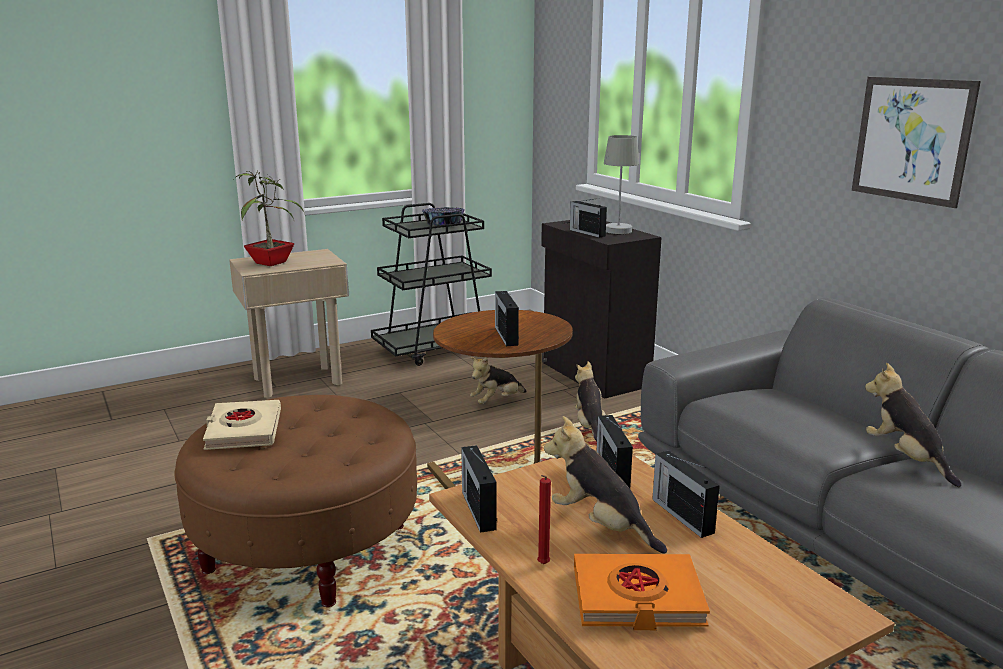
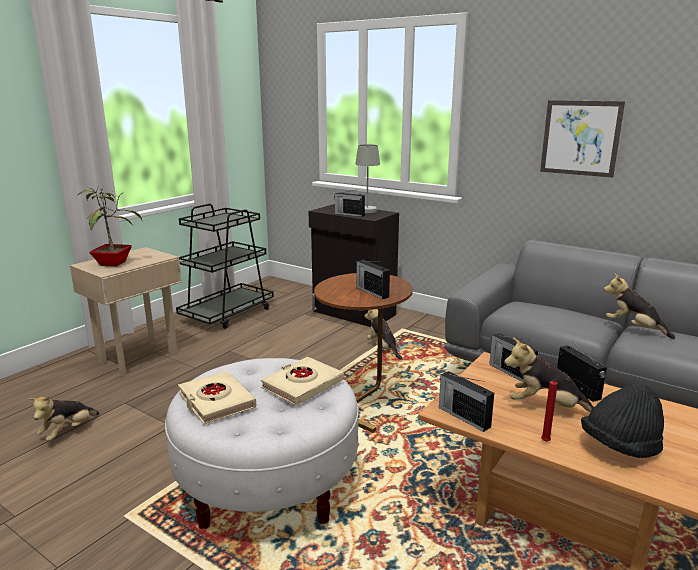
camera: 25 degrees left, 0 degrees up
(307, 548) = (268, 483): brown ottoman -> white ottoman
(349, 433) = (302, 385): none -> beige book
(443, 224) = (226, 219): bowl -> none
(496, 402) = (306, 344): plush toy -> plush toy (68, 432)
(637, 598) = (620, 447): orange book -> black hat
(681, 515) = (578, 388): radio -> radio turned 150 degrees counterclockwise

